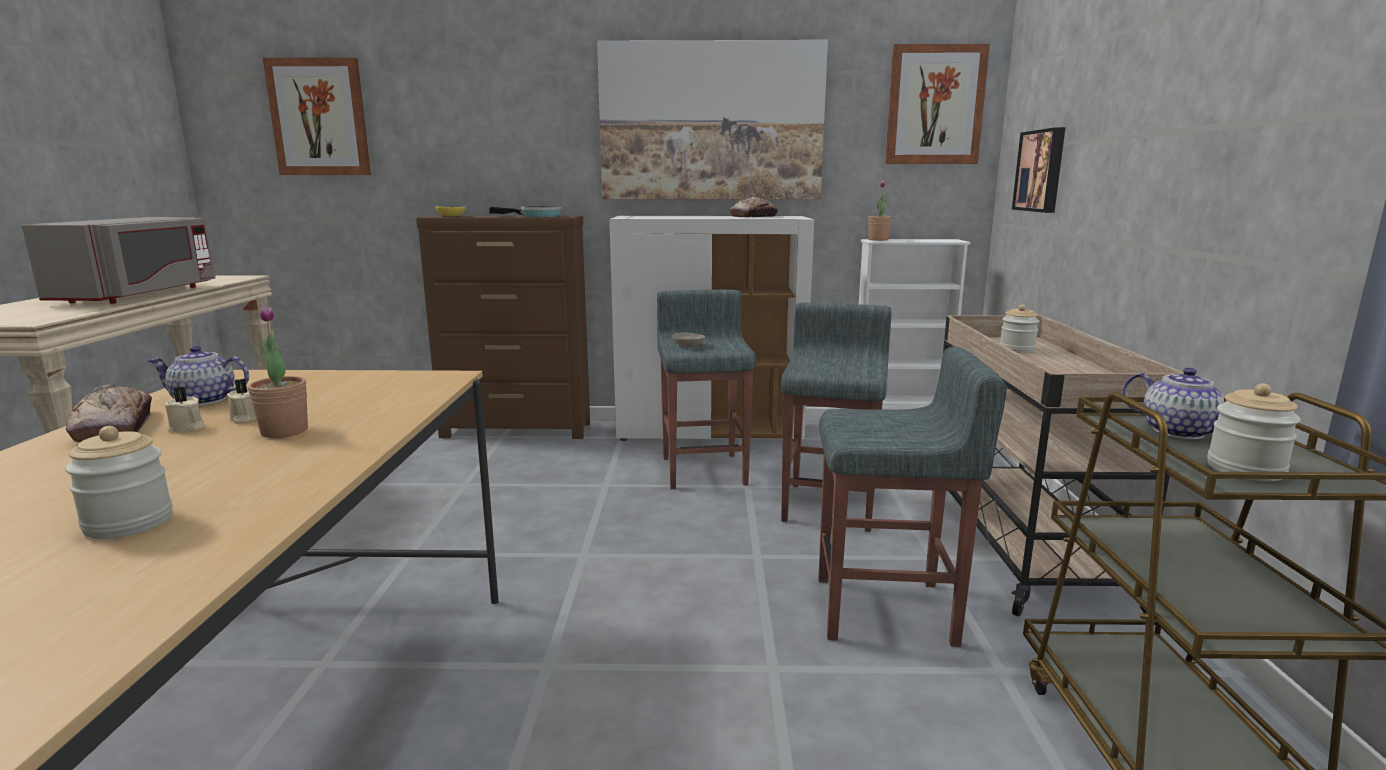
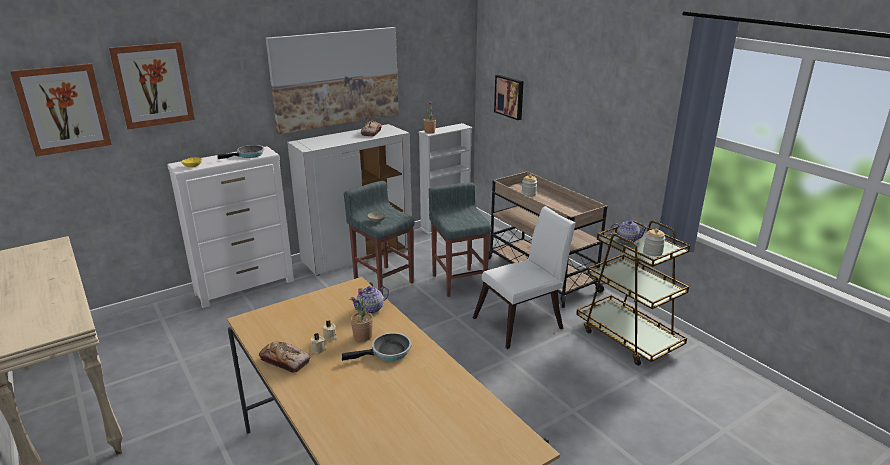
camera: 35 degrees left, 10 degrees up
(129, 523) = (407, 384): jar -> none
(140, 295) = (51, 283): grey microwave -> none
(204, 400) = (282, 335): teapot -> teapot (371, 309)
(251, 463) = (388, 352): none -> frying pan
(518, 430) = (246, 287): brown dresser -> white dresser
(887, 611) = (523, 322): grey stool -> white chair
(935, 105) = (446, 56): picture -> picture (153, 85)

